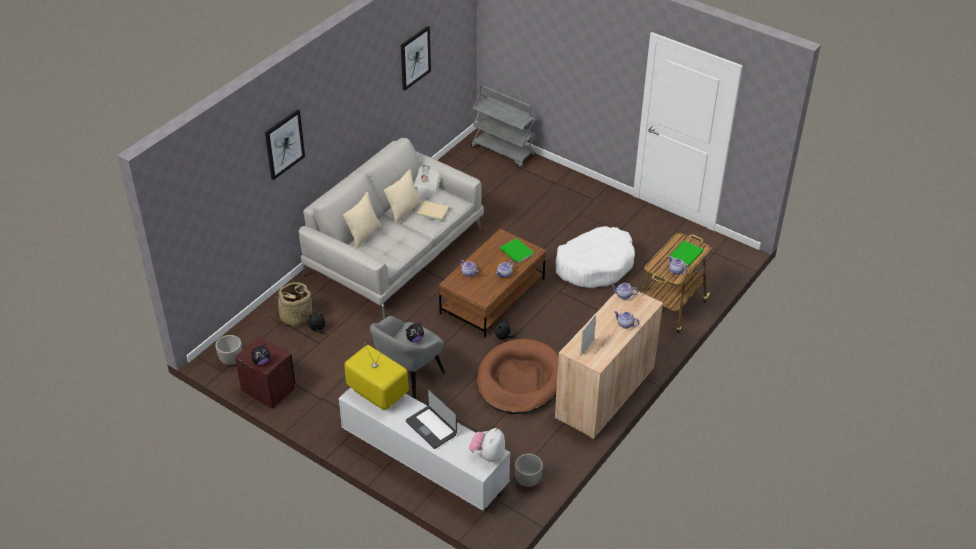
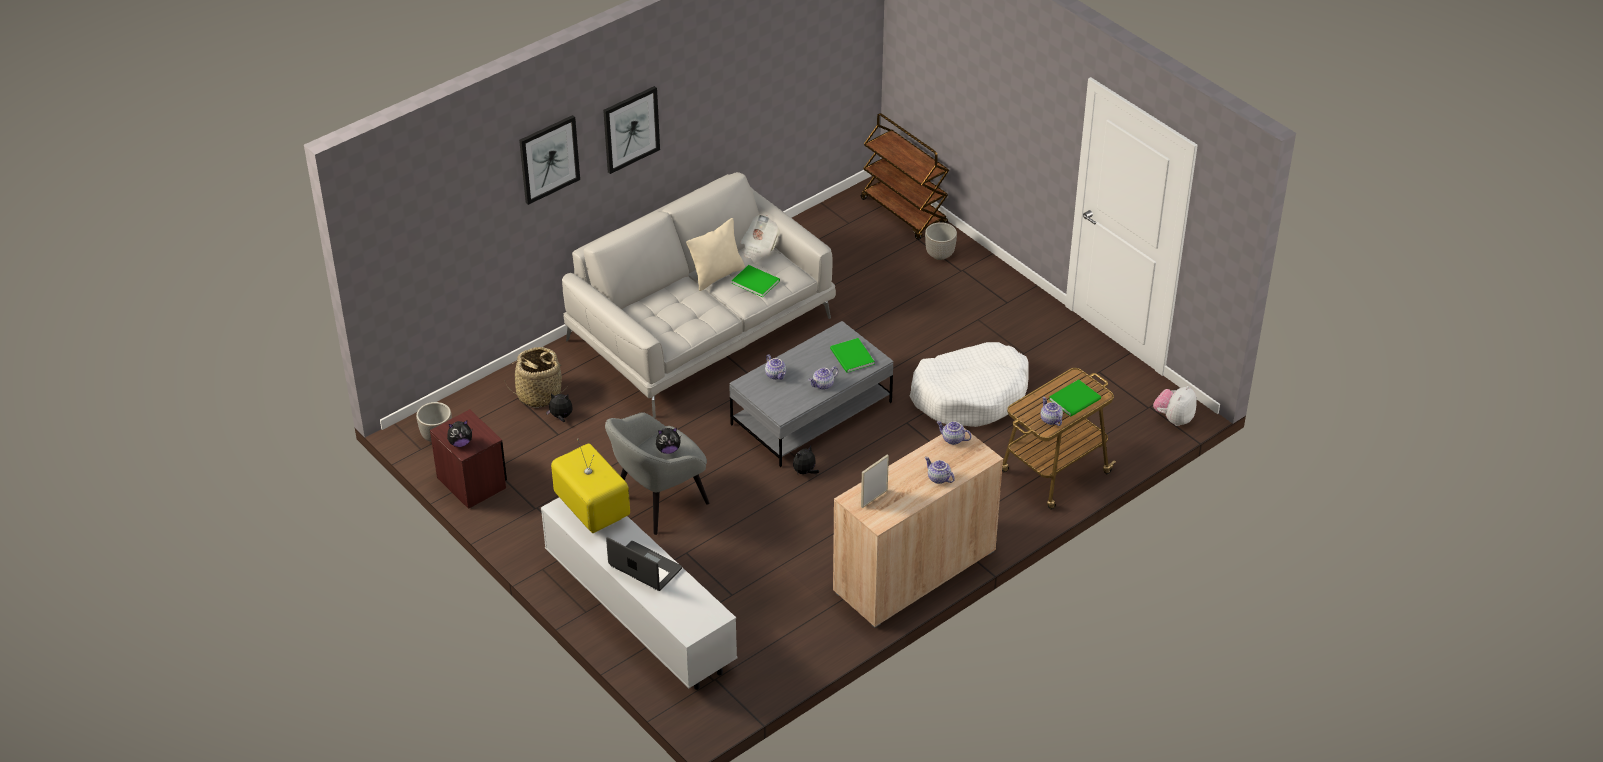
camera: 15 degrees right, 0 degrees up
(364, 235) = (651, 299): beige pillow -> none
(415, 57) = (771, 63): picture -> picture (631, 129)
(431, 428) = (645, 567): laptop -> laptop turned 150 degrees clockwise
(432, 211) = (755, 281): beige book -> green book
(488, 455) = (705, 615): plush toy -> plush toy (1174, 419)
(492, 296) = (811, 413): brown coffee table -> grey coffee table
(503, 151) = (904, 212): grey cart -> brown cart
(520, 380) = (805, 532): brown dog bed -> none
(528, 480) = (766, 663): planter -> planter (940, 254)

